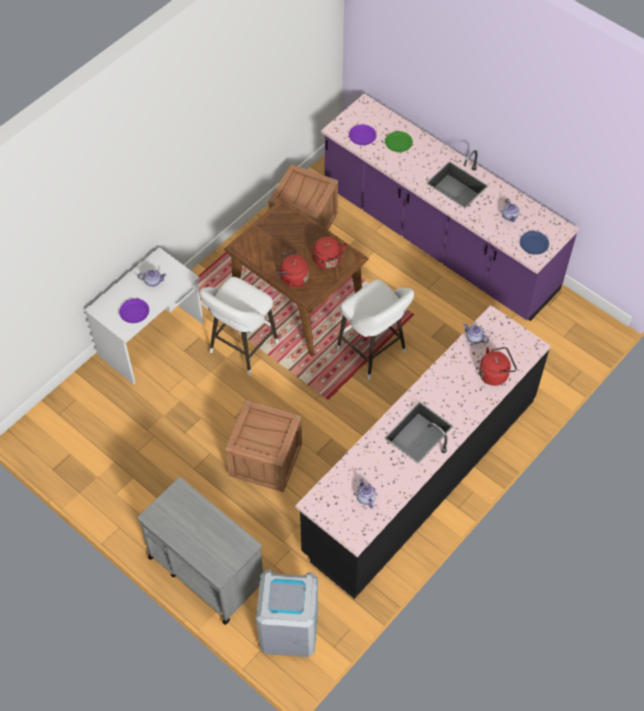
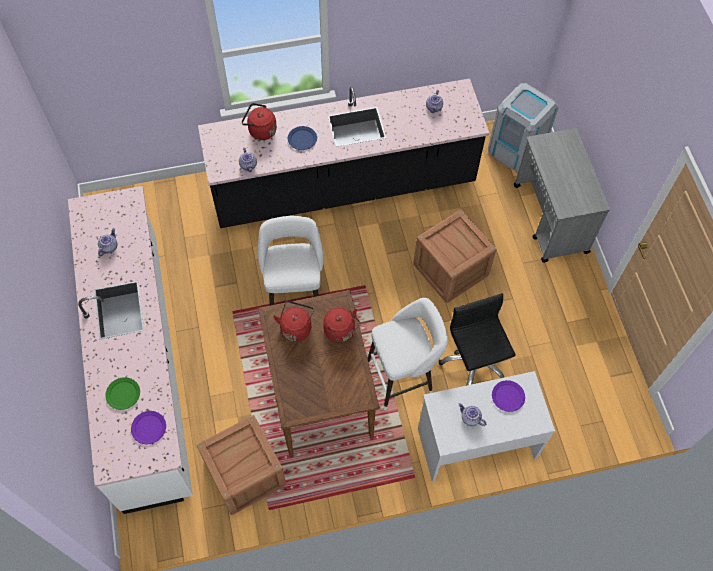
camera: 145 degrees left, 5 degrees up
(192, 395) = (474, 362): none -> black office chair
(438, 240) = (144, 367): purple counter -> white counter
(533, 243) = (118, 210): blue plate -> blue plate (302, 139)

